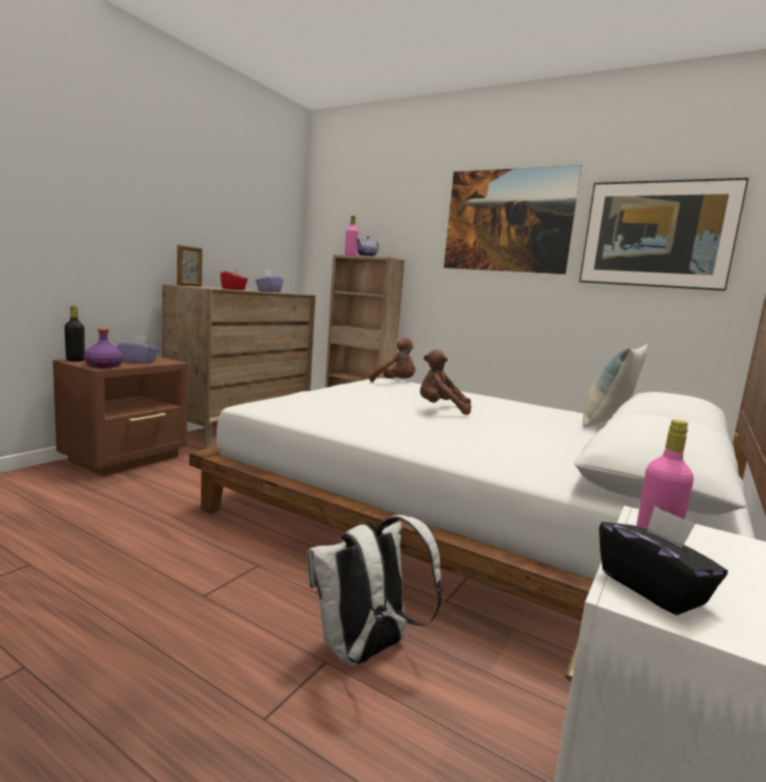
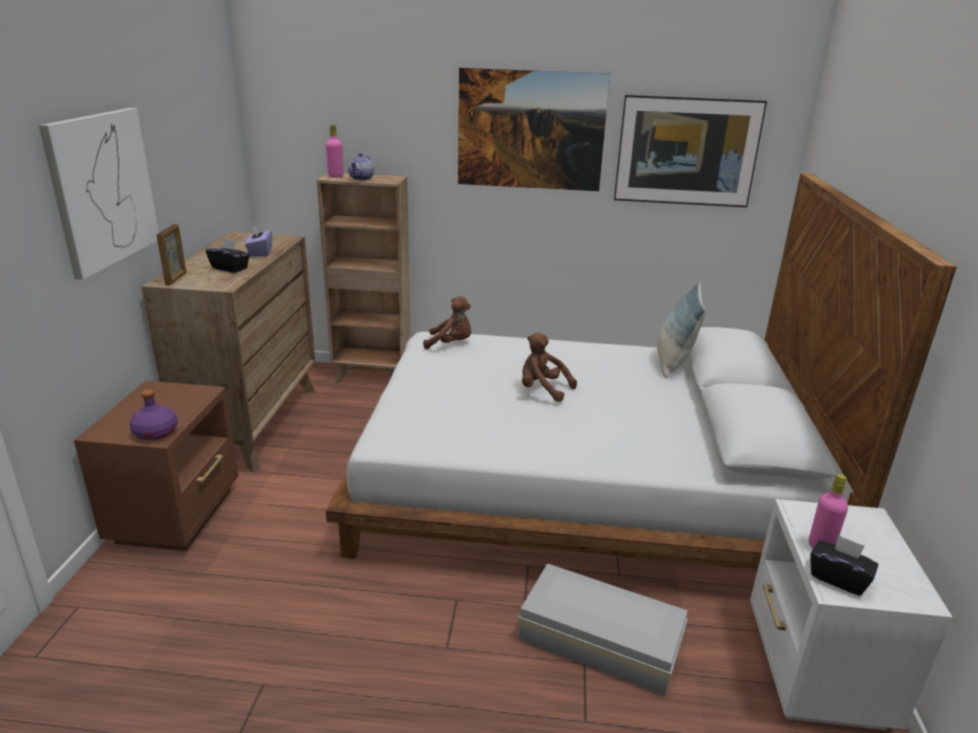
camera: 25 degrees left, 15 degrees up
(75, 360) = (102, 431): black bottle -> none
(138, 361) = (171, 405): purple tissue box -> none
(143, 201) = (103, 189): none -> picture
(233, 289) = (230, 268): red tissue box -> black tissue box
(365, 651) = (602, 643): white backpack -> white storage box
(441, 409) = (542, 390): brown plush toy -> brown plush toy turned 45 degrees clockwise

